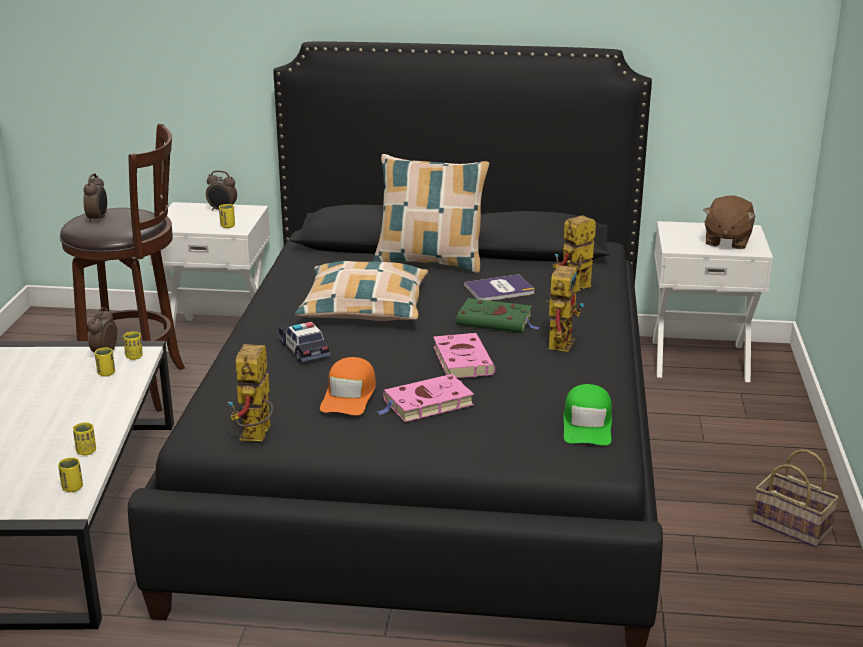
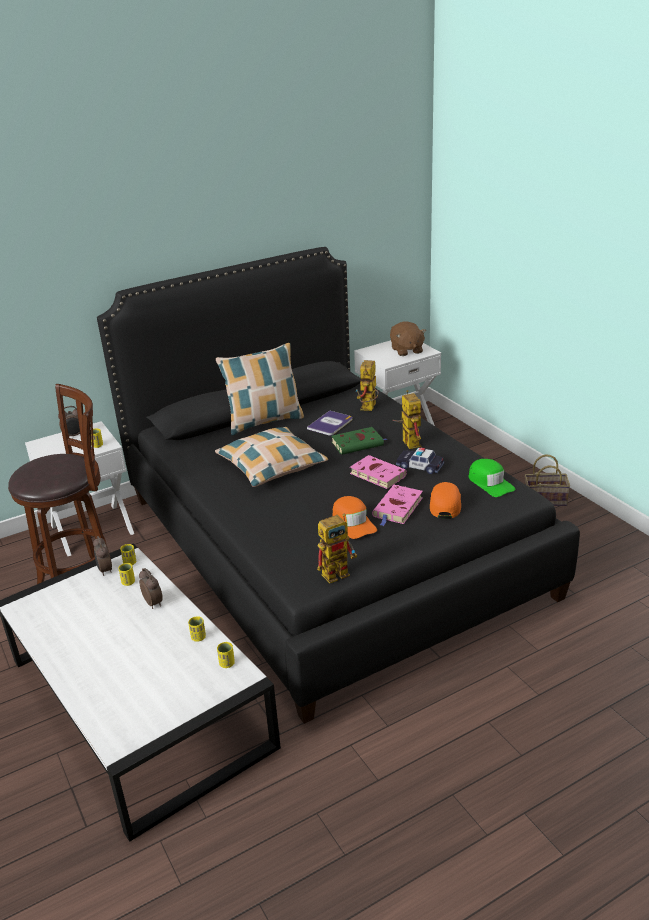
camera: 35 degrees left, 5 degrees up
(98, 219) = (40, 473): alarm clock -> alarm clock (153, 603)
(257, 437) = (339, 571): toy robot -> toy robot turned 90 degrees counterclockwise
(304, 349) = (281, 506): toy car -> toy car (420, 466)
(489, 423) = (445, 504): none -> orange cap

